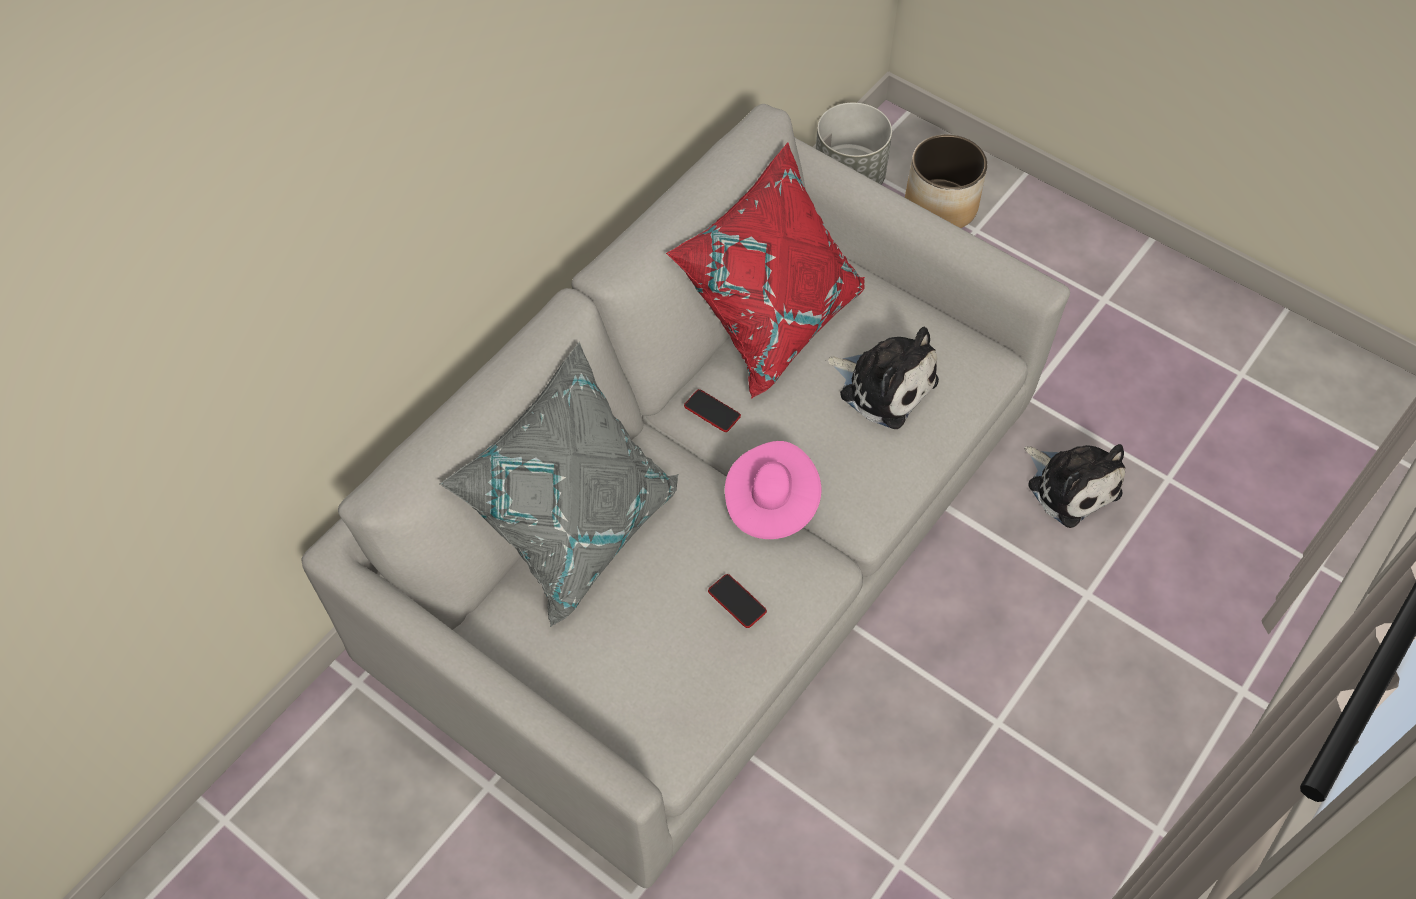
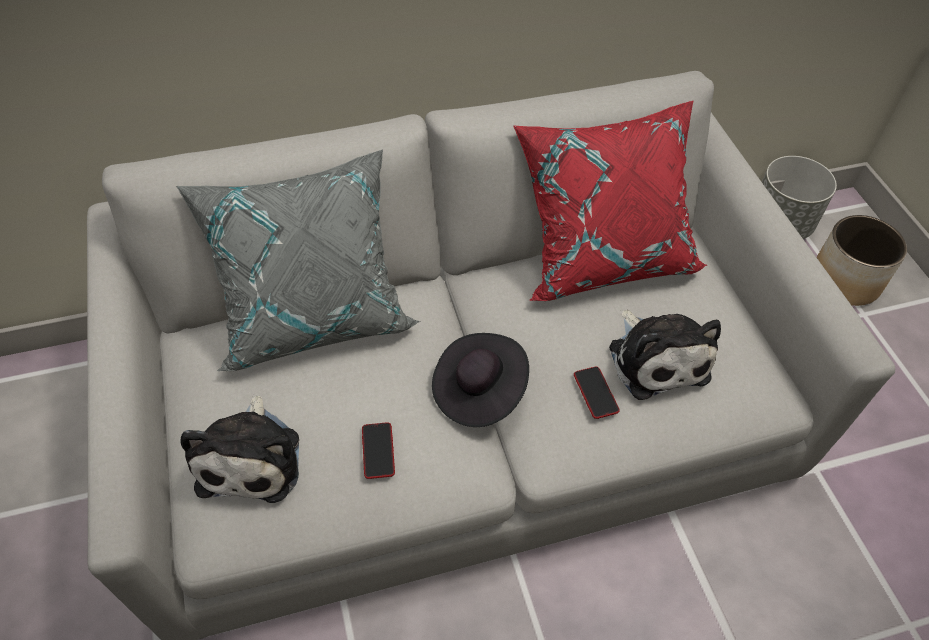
camera: 35 degrees right, 5 degrees down
(712, 411) = (494, 295): phone -> phone (595, 393)
(770, 502) = (478, 391): pink hat -> black hat
(1070, 485) = (803, 567): plush toy -> plush toy (252, 457)

